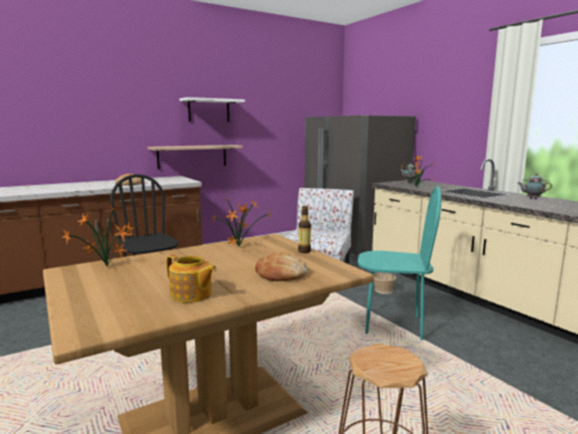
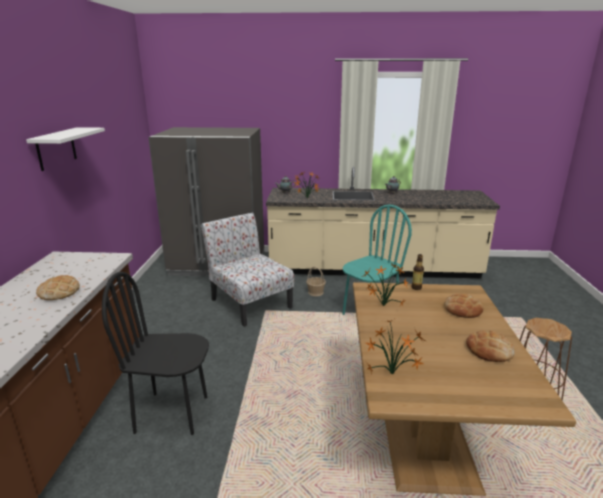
camera: 55 degrees left, 10 degrees up
(191, 295) = (489, 350): teapot -> bread
(192, 156) = (54, 219): shelf -> none

